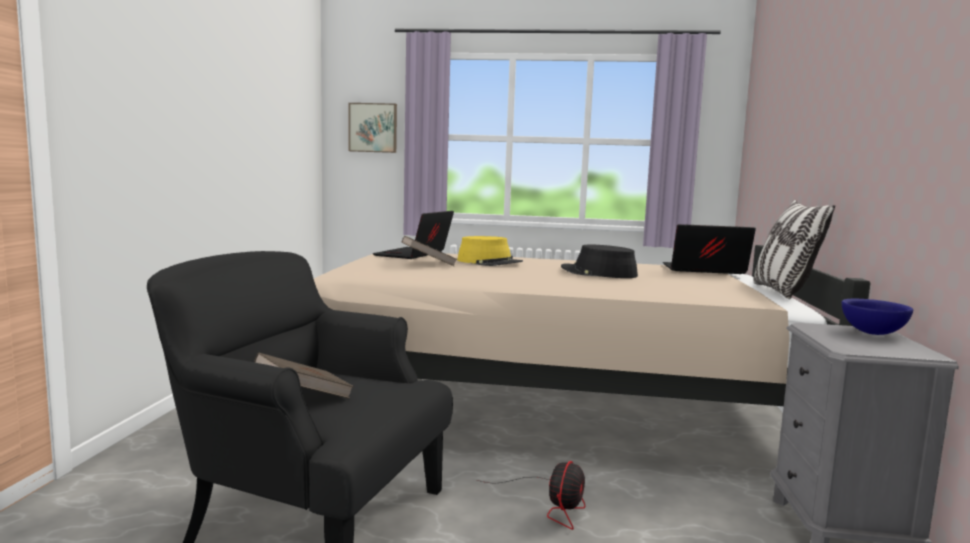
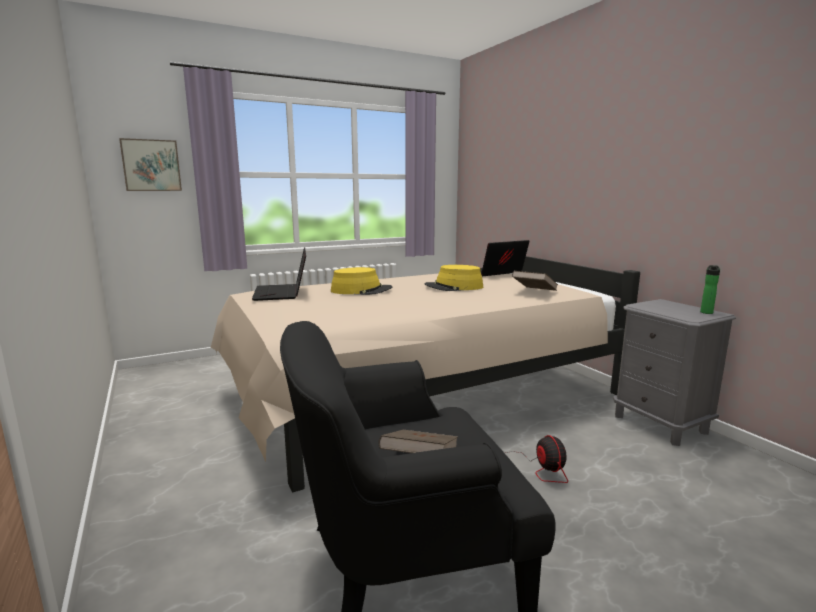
camera: 35 degrees left, 5 degrees up
(428, 264) = (324, 301): brown book -> brown book (534, 292)
(598, 273) = (454, 287): black hat -> yellow hat
(782, 292) = (563, 282): pillow -> none
(873, 333) = (668, 304): blue bowl -> none
(908, 350) = (706, 312): none -> bottle

